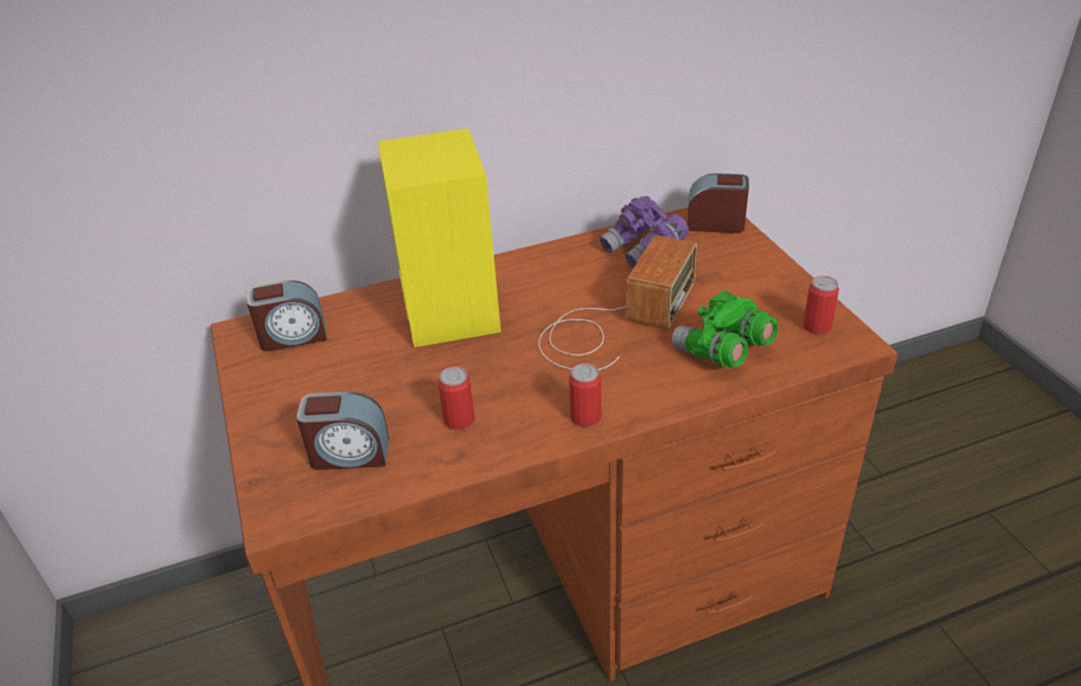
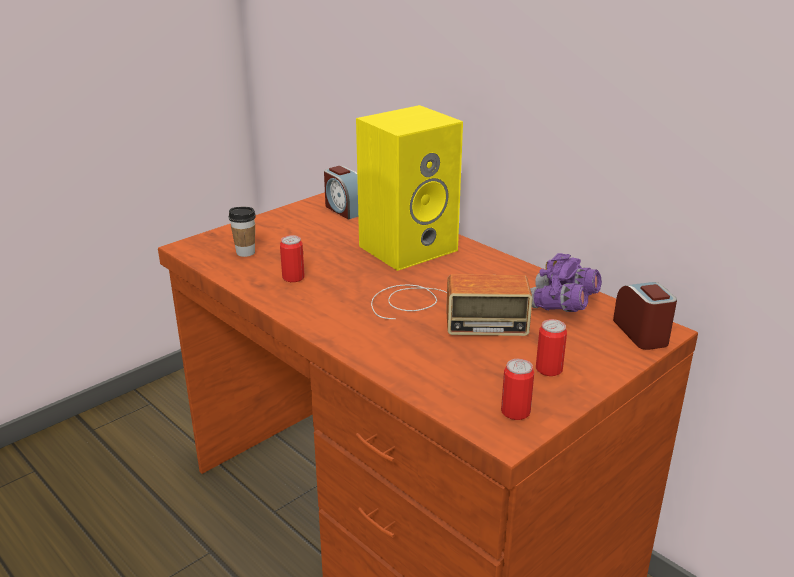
camera: 65 degrees right, 10 degrees down
(349, 454) = (245, 252): alarm clock -> cup
(585, 417) = (320, 321): can -> can (549, 369)
(722, 352) = (438, 366): green binoculars -> none

